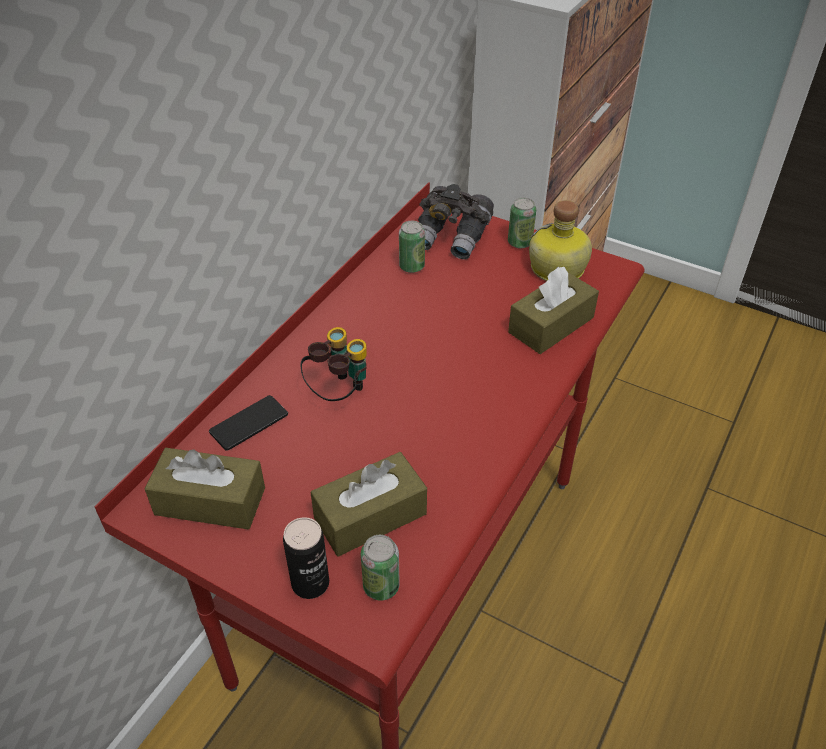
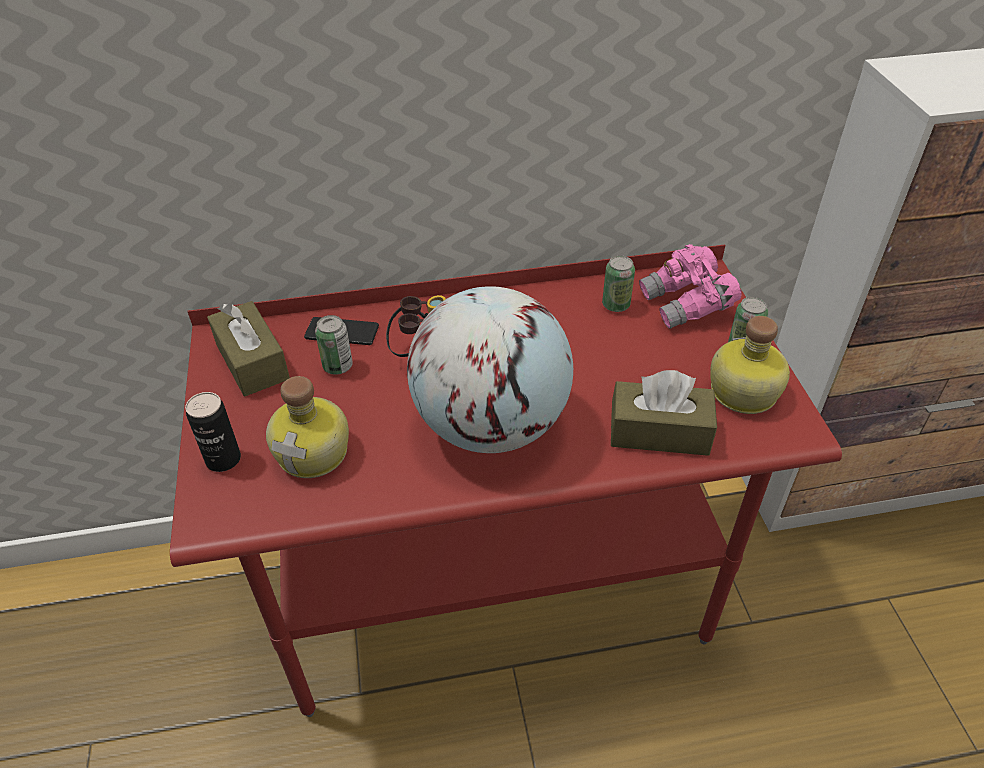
camera: 50 degrees right, 0 degrees up
(370, 516) = (315, 452): brown tissue box -> bottle
(381, 586) = (253, 501): can -> can (338, 366)
(452, 237) = (686, 305): grey binoculars -> pink binoculars
(455, 399) = (490, 425): none -> globe

